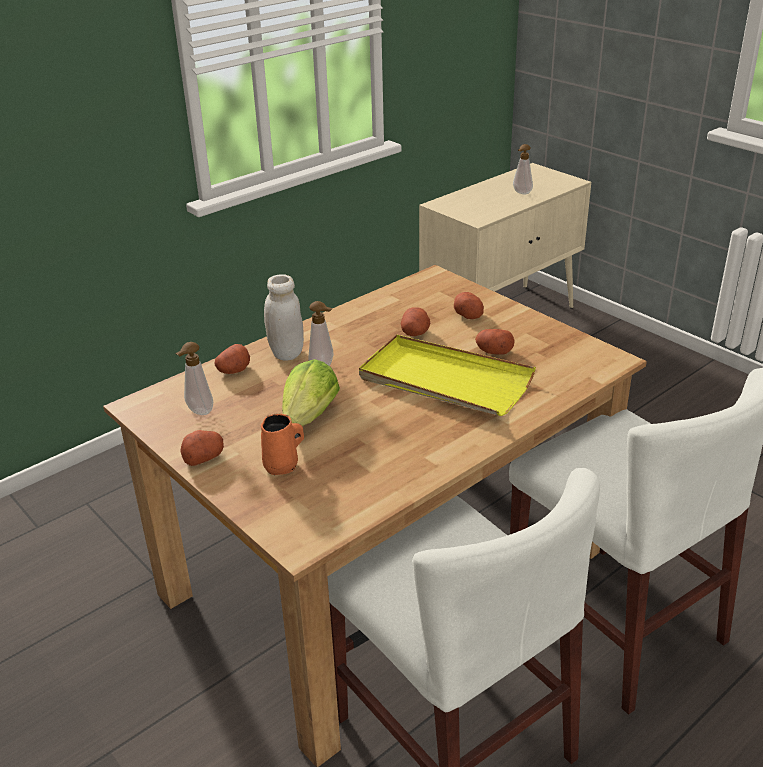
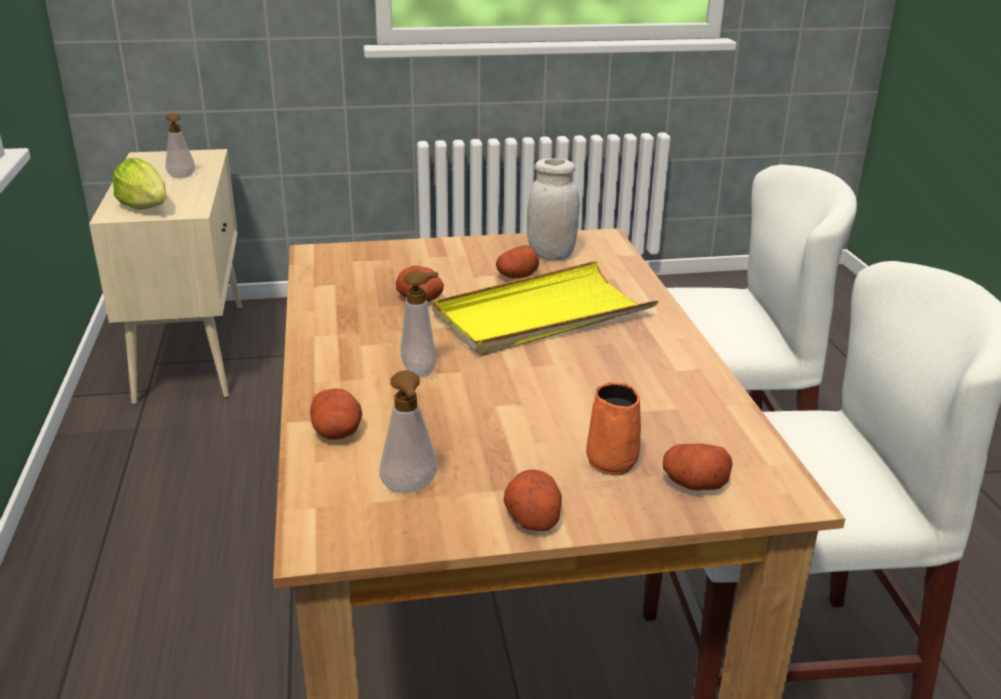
camera: 60 degrees left, 5 degrees down
(286, 353) = (349, 383): white jar -> white jar (551, 255)
(310, 416) = (521, 411): lettuce -> lettuce (145, 207)
(467, 314) = (425, 264): potato -> potato (694, 483)

